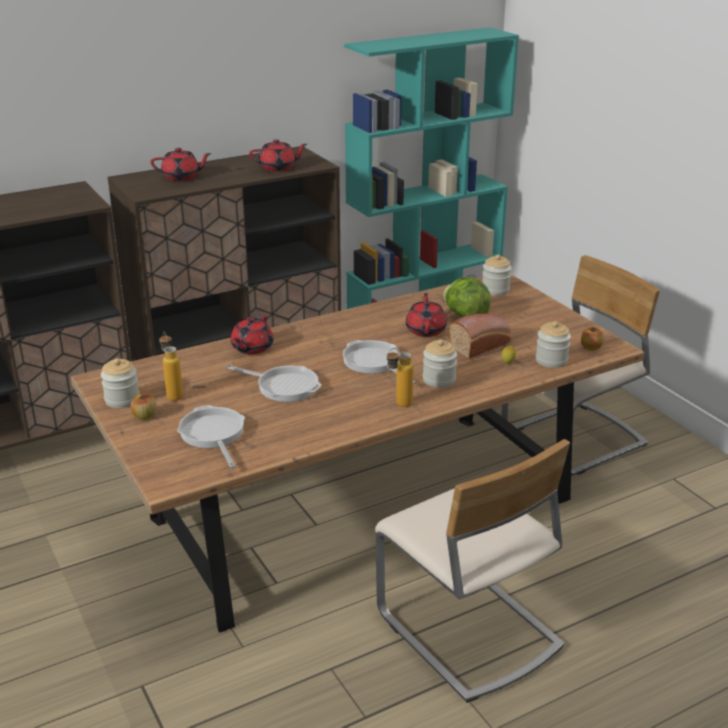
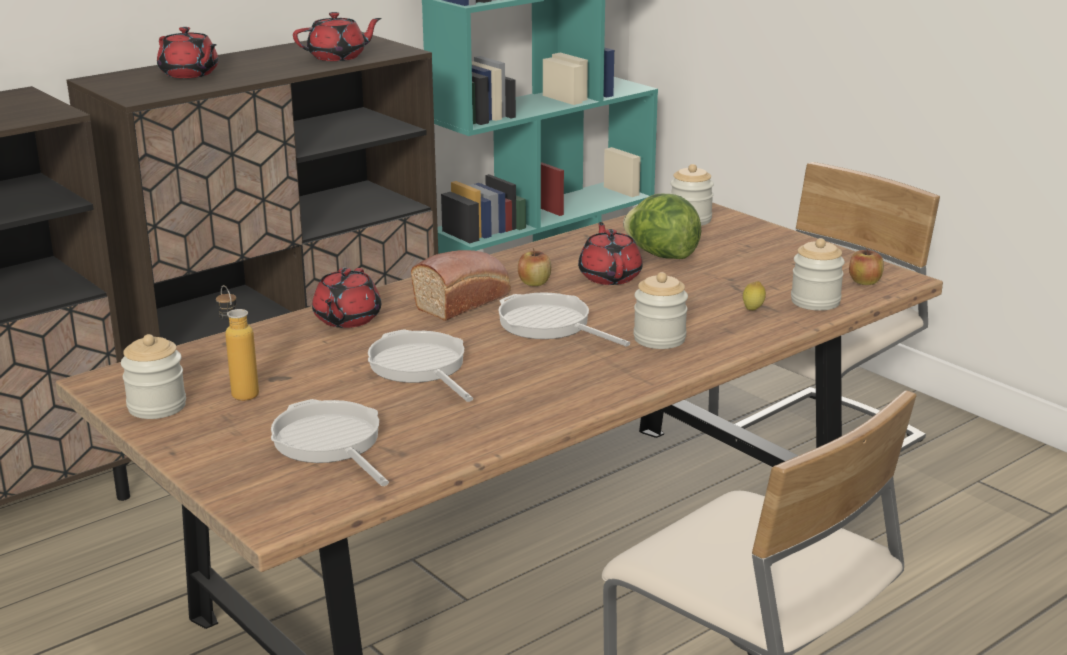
camera: 10 degrees left, 5 degrees down
(144, 416) = (204, 427): apple -> apple (534, 283)
(182, 177) = (190, 74): red teapot -> red teapot turned 60 degrees clockwise
(284, 386) = (420, 367): frying pan -> frying pan turned 135 degrees counterclockwise
(398, 405) = (612, 377): bottle -> none
(482, 345) = (703, 290): bread -> bread (465, 301)

